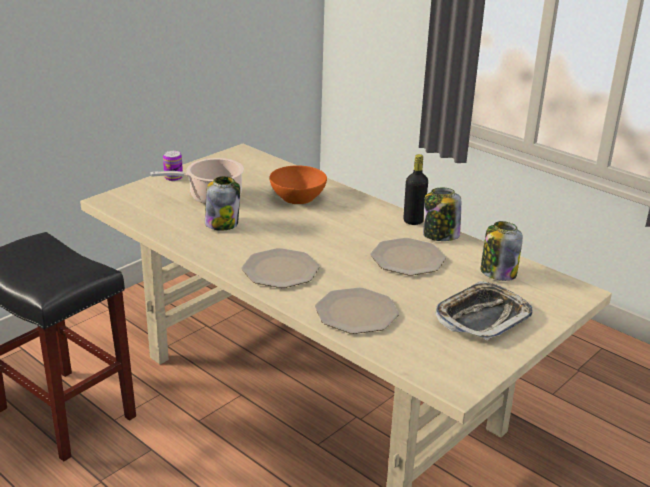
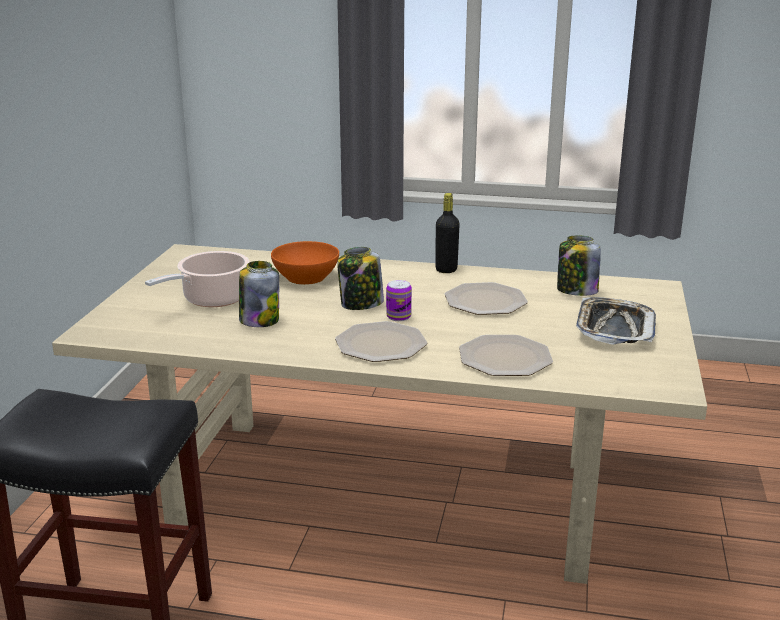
camera: 30 degrees left, 5 degrees down
(173, 178) = (140, 292): can -> can (398, 317)
(440, 235) = (486, 275): jar -> jar (361, 304)

